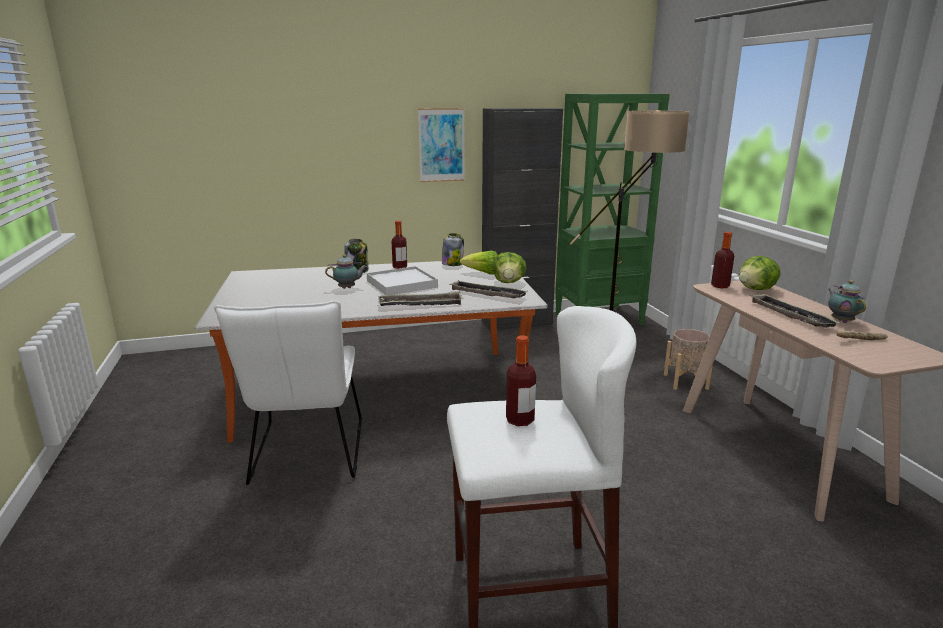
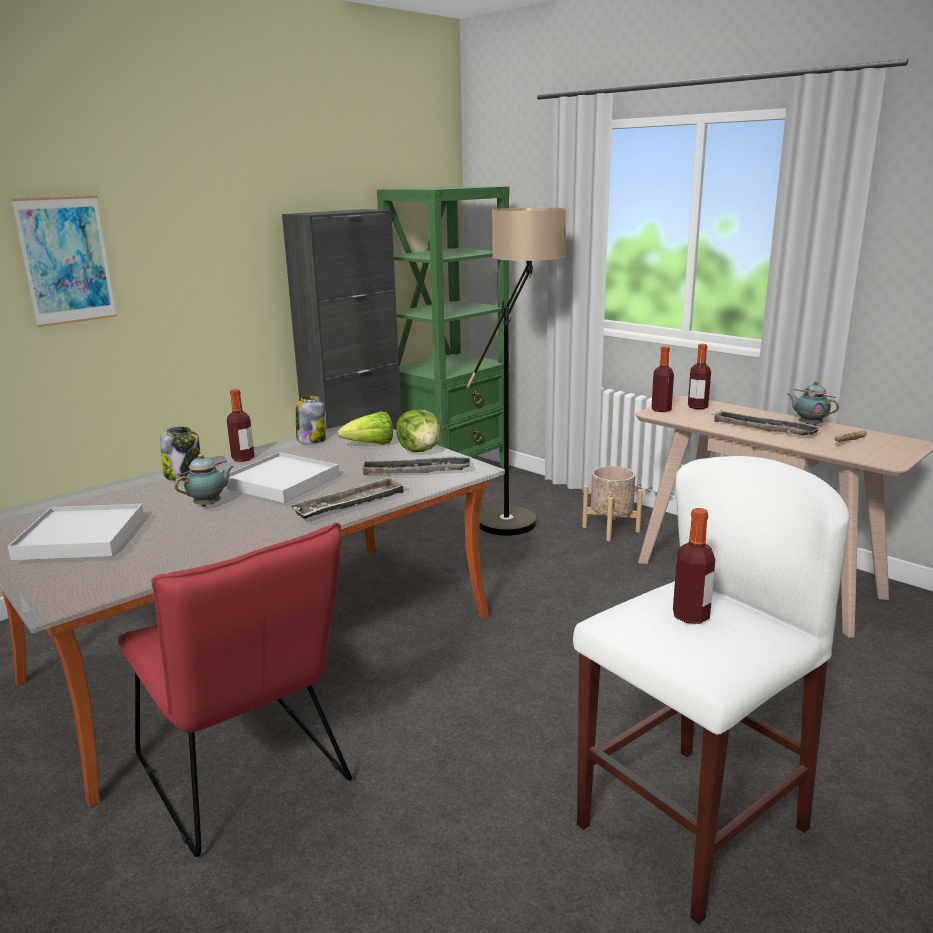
camera: 30 degrees left, 0 degrees up
(268, 291) = (81, 537): none -> white tray
(307, 456) = (248, 777): white chair -> red chair
(441, 145) = (231, 271): picture -> picture (66, 260)
(756, 289) = (697, 407): lettuce -> bottle

